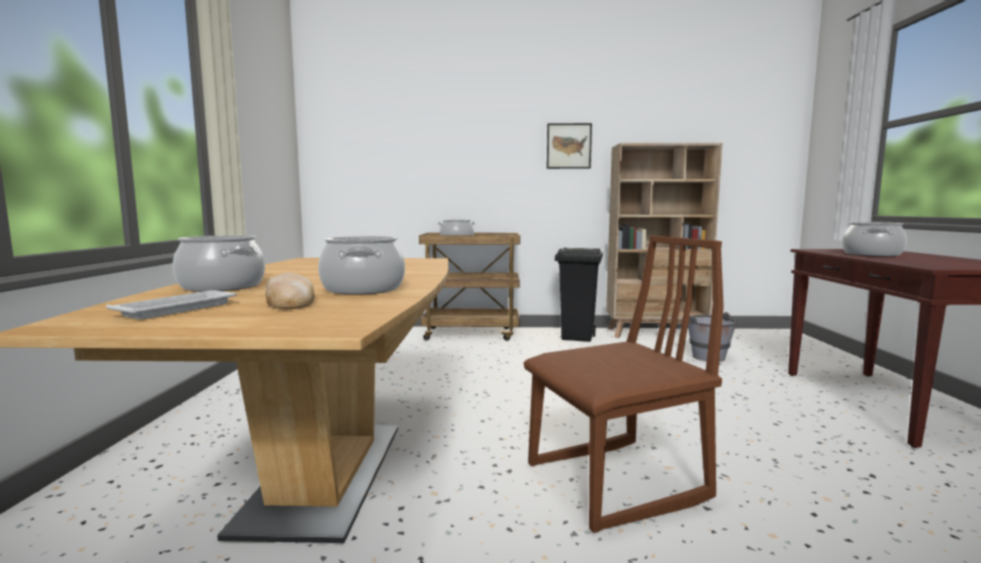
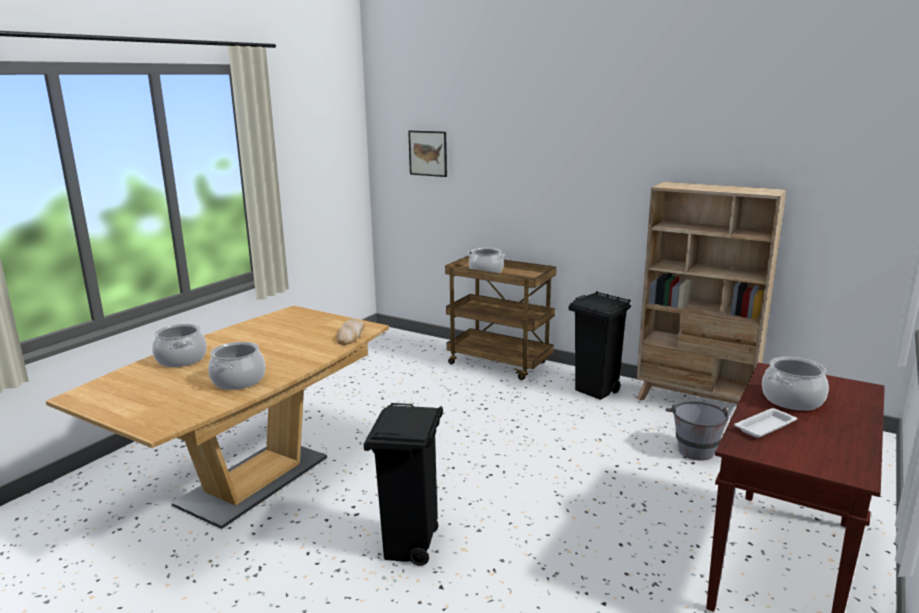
camera: 30 degrees right, 10 degrees up
(179, 309) = (129, 389): white tray -> white tray (766, 426)
(290, 299) = (186, 388): bread -> bread (350, 335)
(569, 146) = (617, 175): picture -> picture (428, 153)
(616, 483) = (410, 548): brown chair -> black trash can

